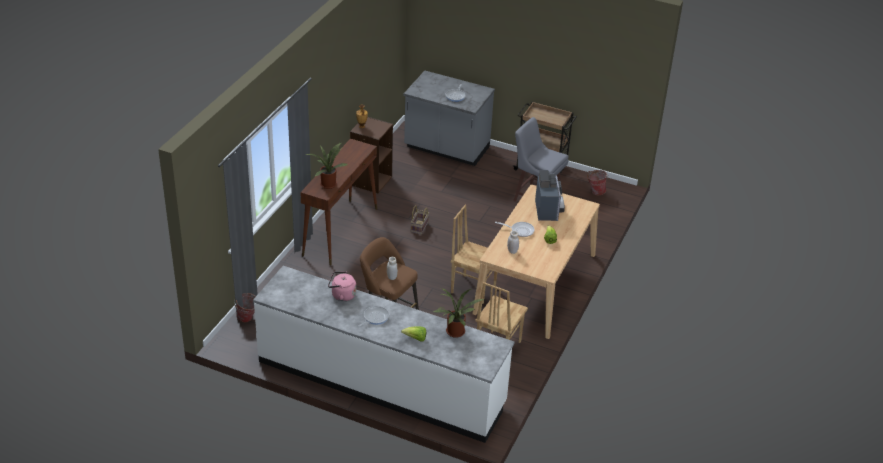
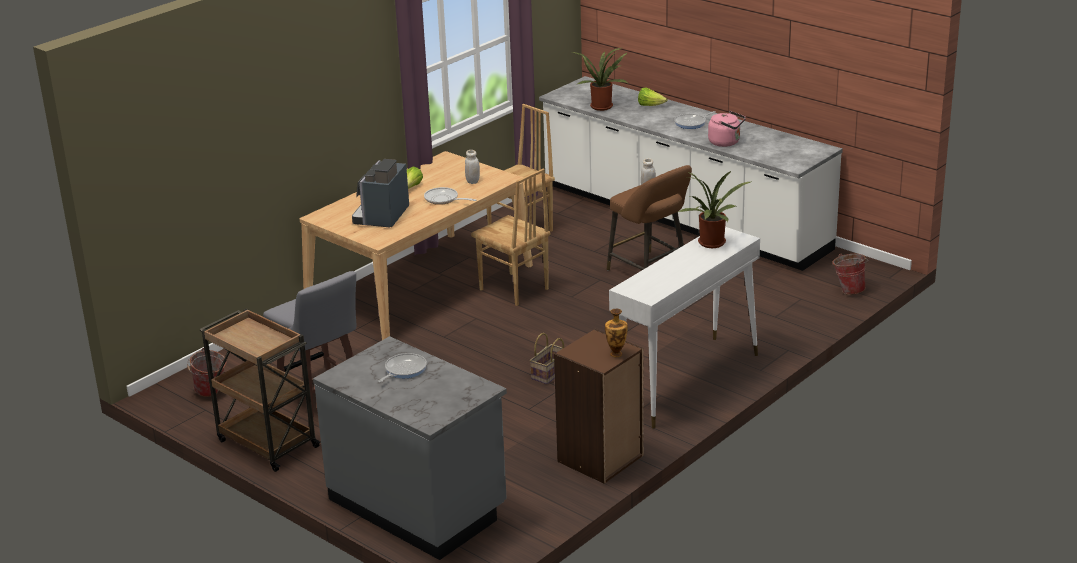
camera: 160 degrees left, 10 degrees down
(340, 231) = (684, 382): brown console table -> white console table

